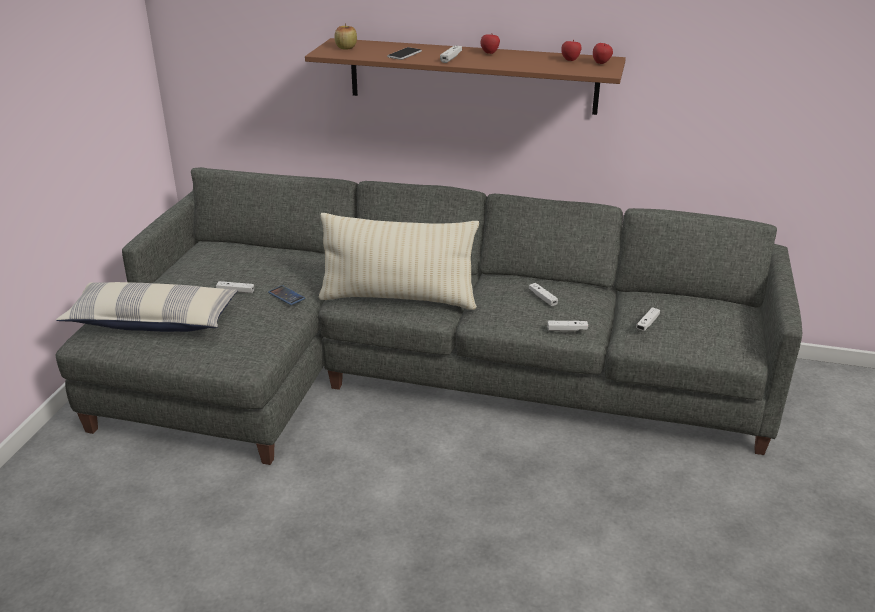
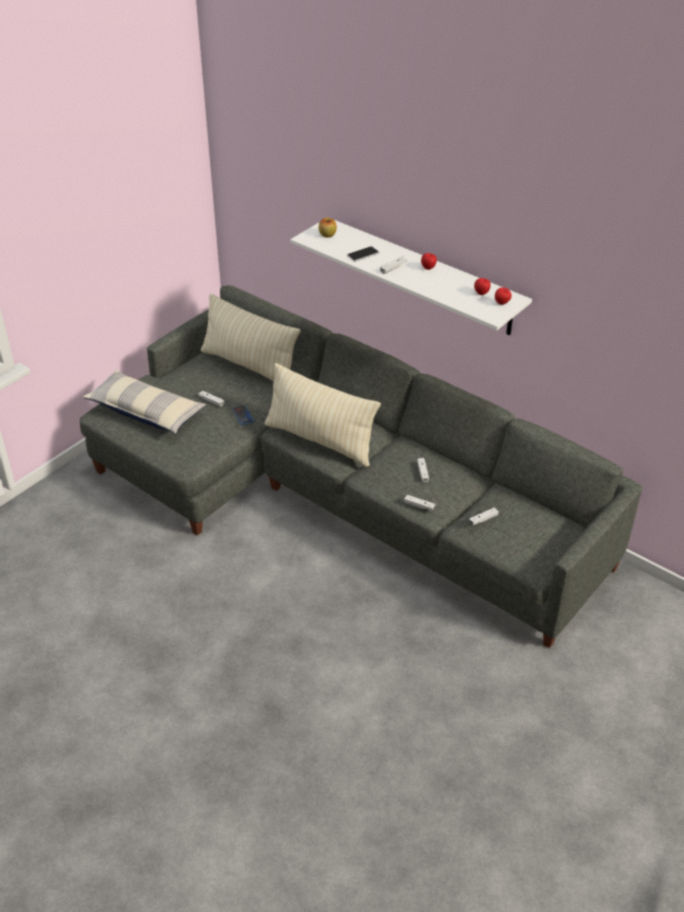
camera: 25 degrees right, 10 degrees up
(258, 250) = (250, 366): none -> beige pillow
(472, 76) = (423, 276): brown shelf -> white shelf

